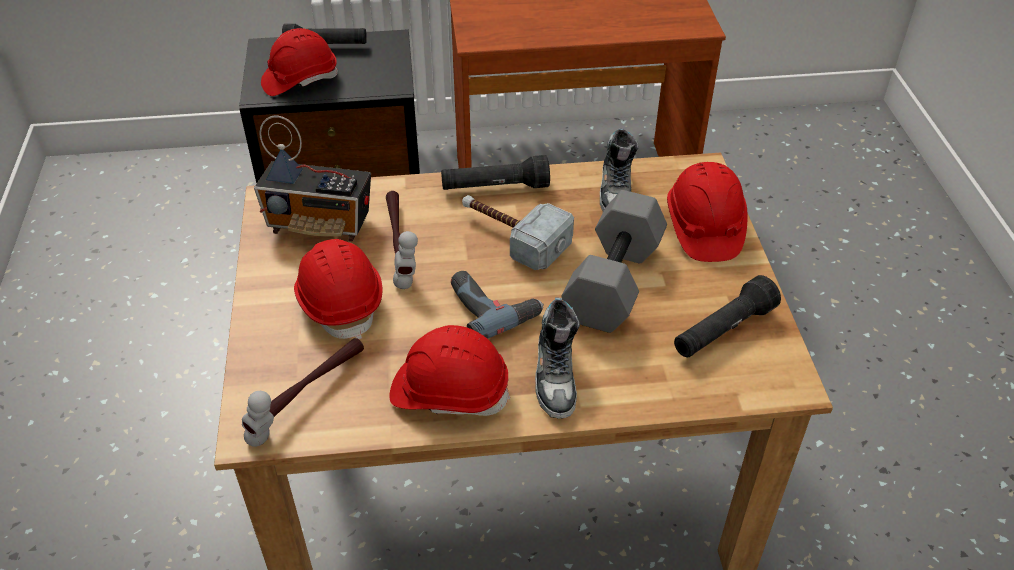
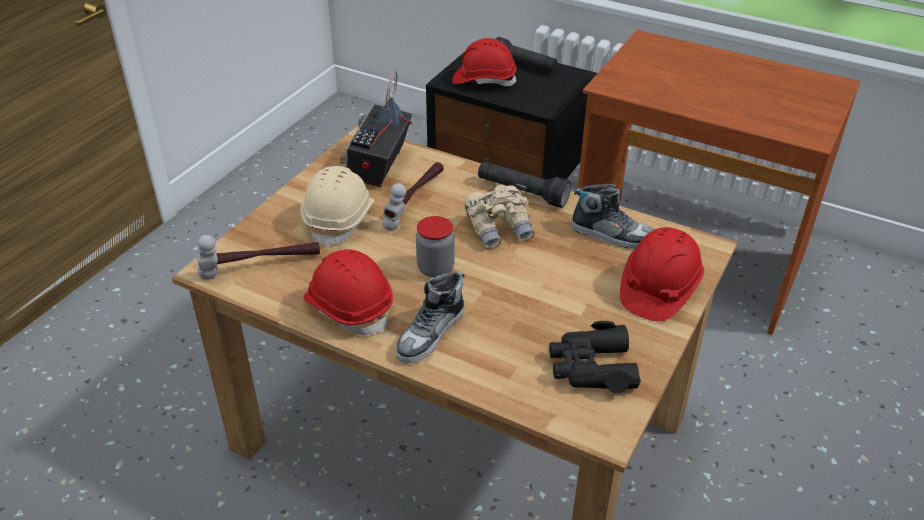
camera: 35 degrees right, 5 degrees down
(320, 224) = (378, 167): radio -> radio turned 60 degrees clockwise
(340, 301) = (340, 219): red hard hat -> beige hard hat
(492, 306) = (435, 268): power drill -> jar
(511, 235) = (499, 229): hammer -> beige binoculars
(615, 283) = (542, 295): grey dumbbell -> none
(616, 193) = (613, 234): shoe -> shoe turned 105 degrees counterclockwise
(722, 331) = (591, 367): black flashlight -> black binoculars

